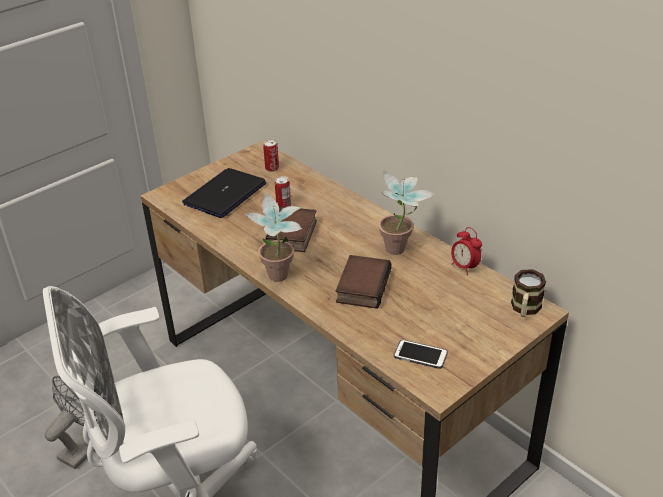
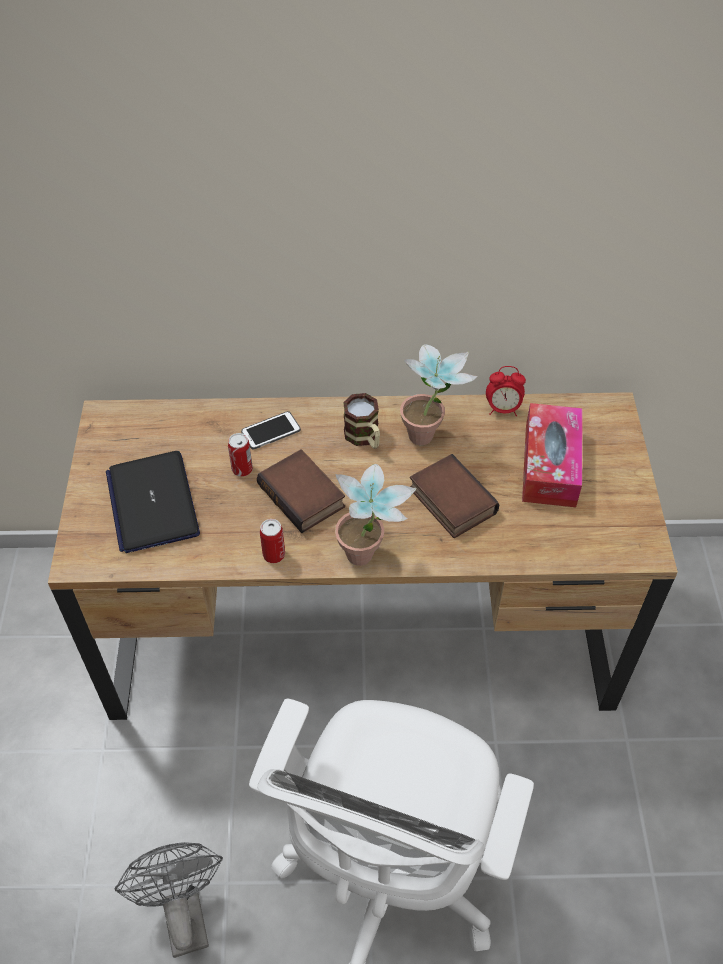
camera: 50 degrees left, 15 degrees up
(272, 168) = (155, 430): can -> can (274, 555)
(420, 355) = (591, 530): phone -> phone (271, 431)
(448, 309) = (550, 465): none -> tissue box
(525, 309) = (602, 416): mug -> mug (364, 438)

